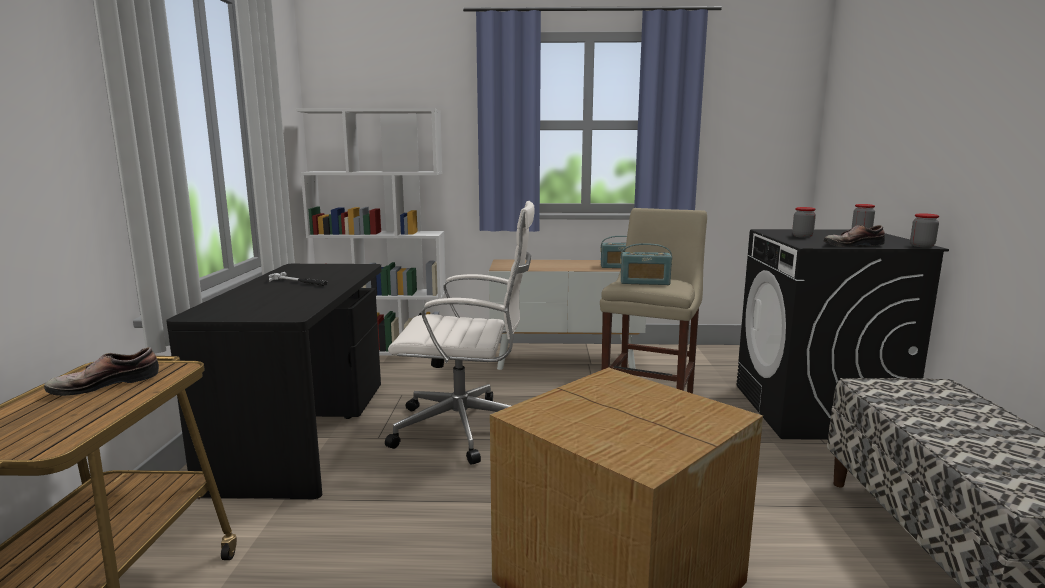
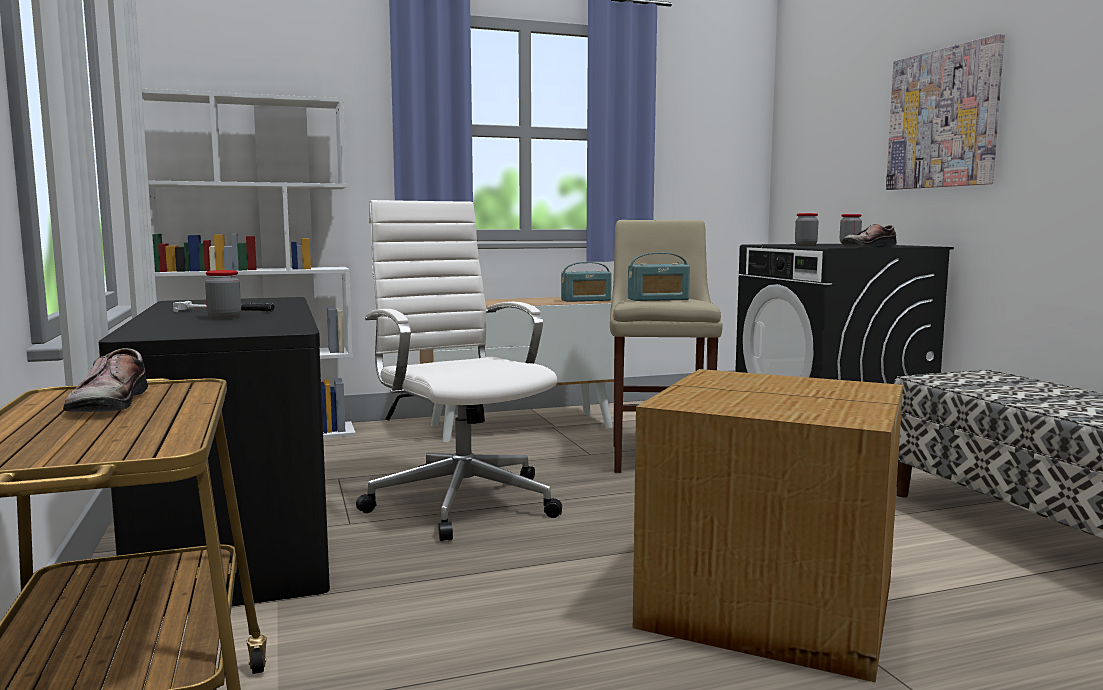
camera: 20 degrees left, 5 degrees down
(105, 384) = (106, 403): shoe -> shoe turned 45 degrees counterclockwise
(466, 429) = (461, 501): white office chair -> white office chair turned 105 degrees counterclockwise
(922, 246) = (927, 246): jar -> jar (224, 317)
(954, 120) = (943, 118): none -> picture

